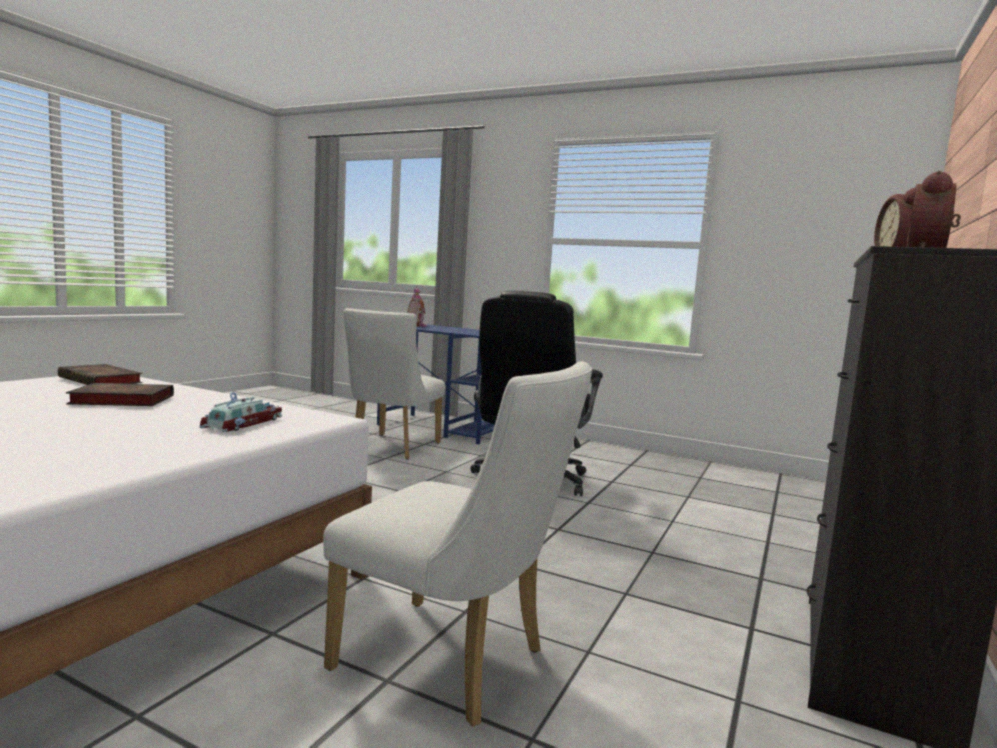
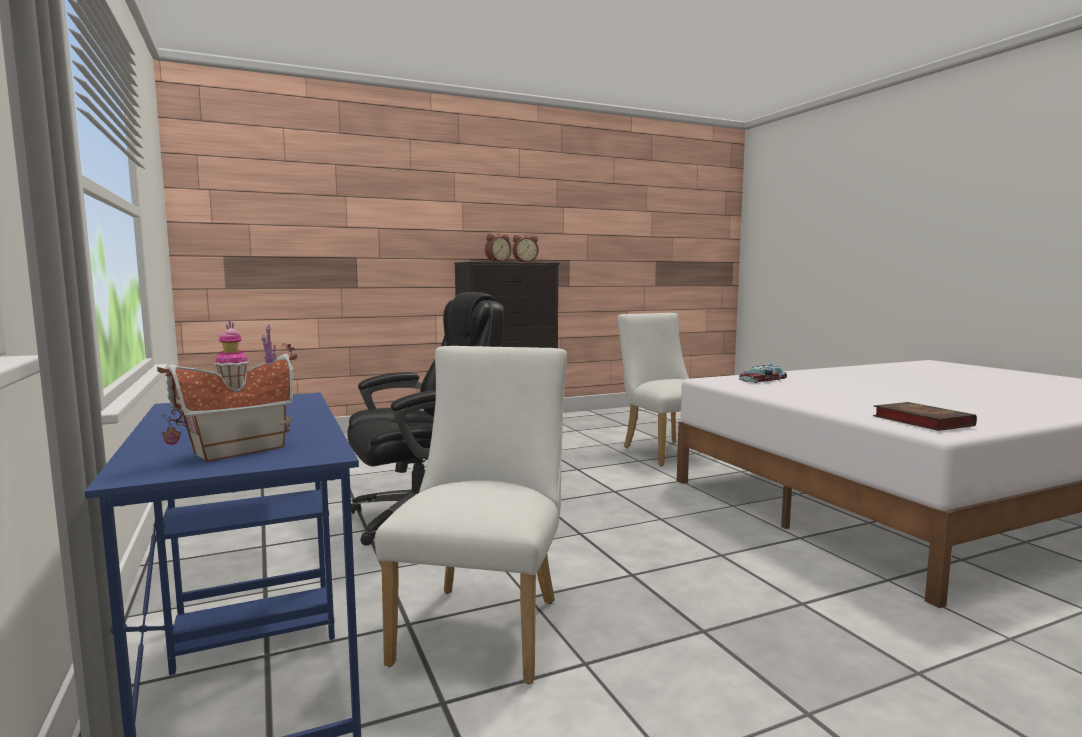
camera: 140 degrees left, 0 degrees up
(119, 400) = (862, 398): book -> none
(391, 448) = (484, 623): white chair -> white chair turned 45 degrees counterclockwise

